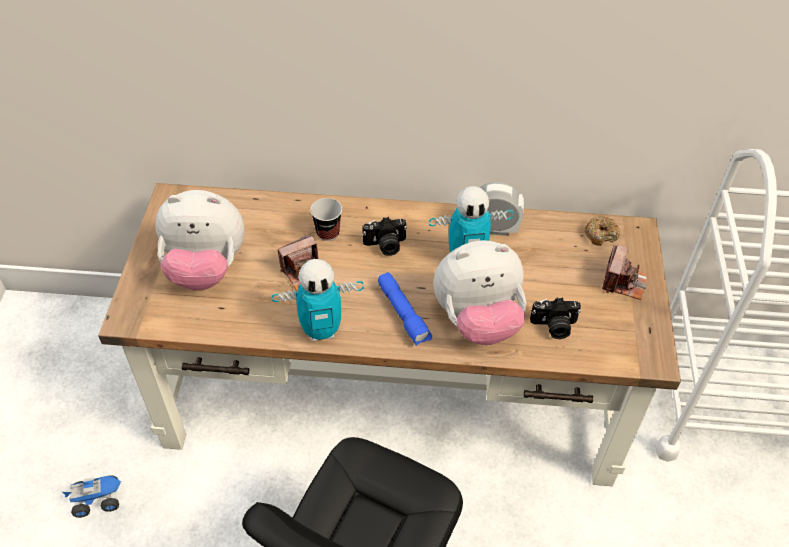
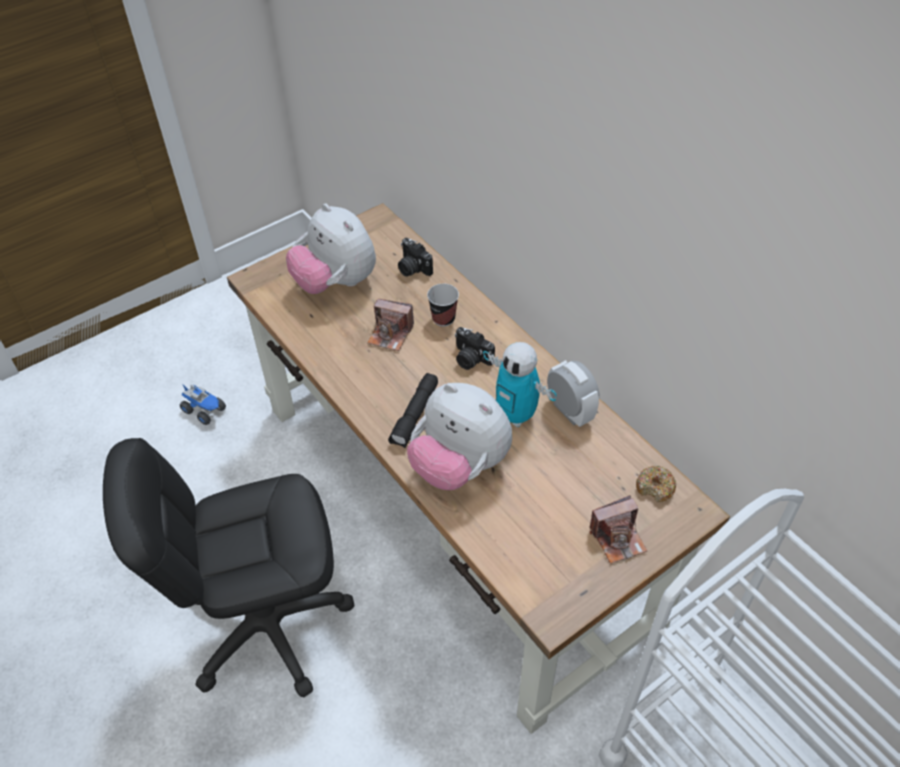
camera: 50 degrees right, 0 degrees up
(321, 331) = (348, 381): toy robot -> none
(404, 314) = (415, 416): blue flashlight -> black flashlight
(554, 326) = (509, 520): camera -> camera (412, 268)

